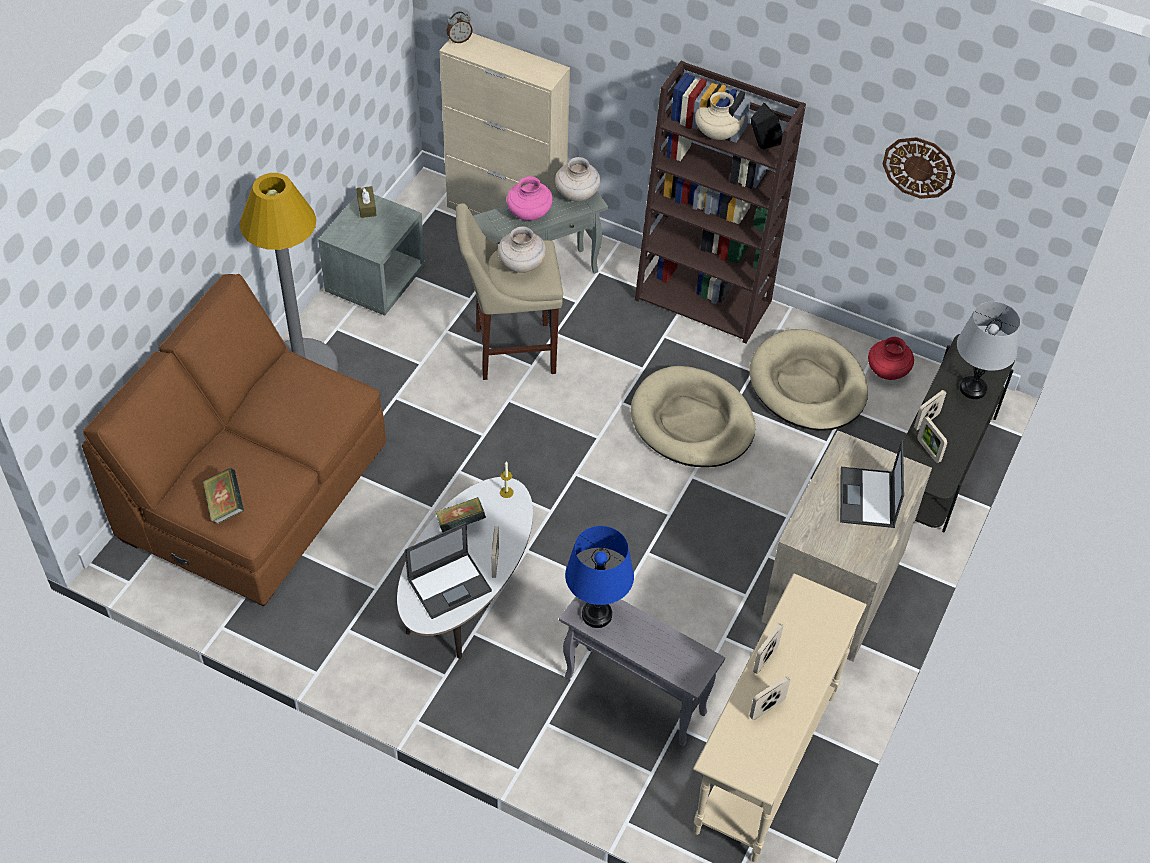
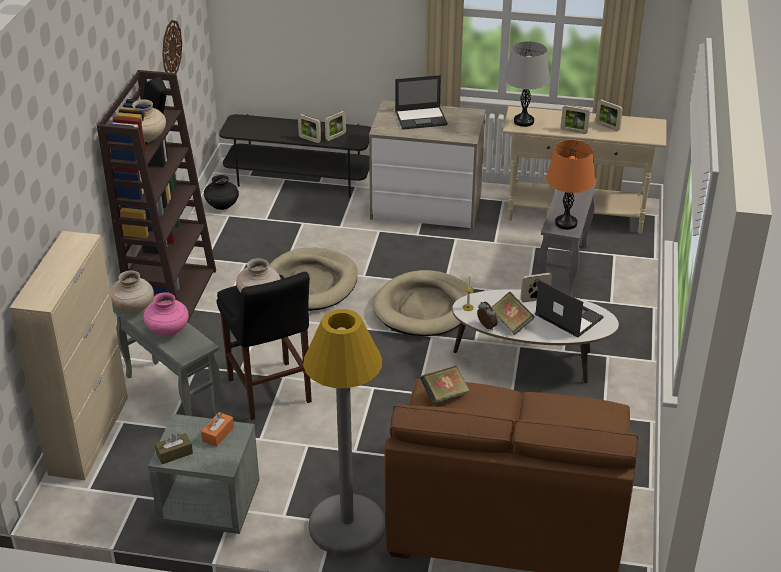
camera: 105 degrees left, 15 degrees down
(225, 505) = (596, 425): book -> book (444, 395)
(377, 237) = (218, 434): none -> orange tissue box
(459, 40) = (31, 302): alarm clock -> alarm clock (486, 327)
(510, 350) = (270, 393): beige stool -> black stool
(597, 615) = (566, 223): blue table lamp -> orange table lamp
(807, 385) = (249, 237): beige dog bed -> beige dog bed (424, 308)
(887, 371) = (222, 206): red vase -> black vase
(972, 389) = (271, 126): grey table lamp -> grey table lamp (524, 121)

